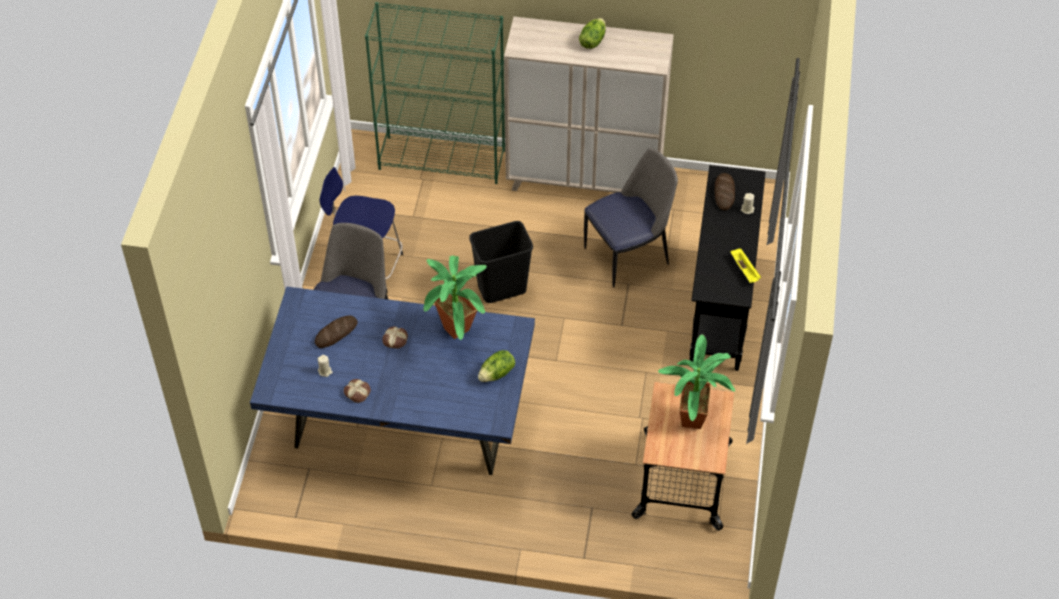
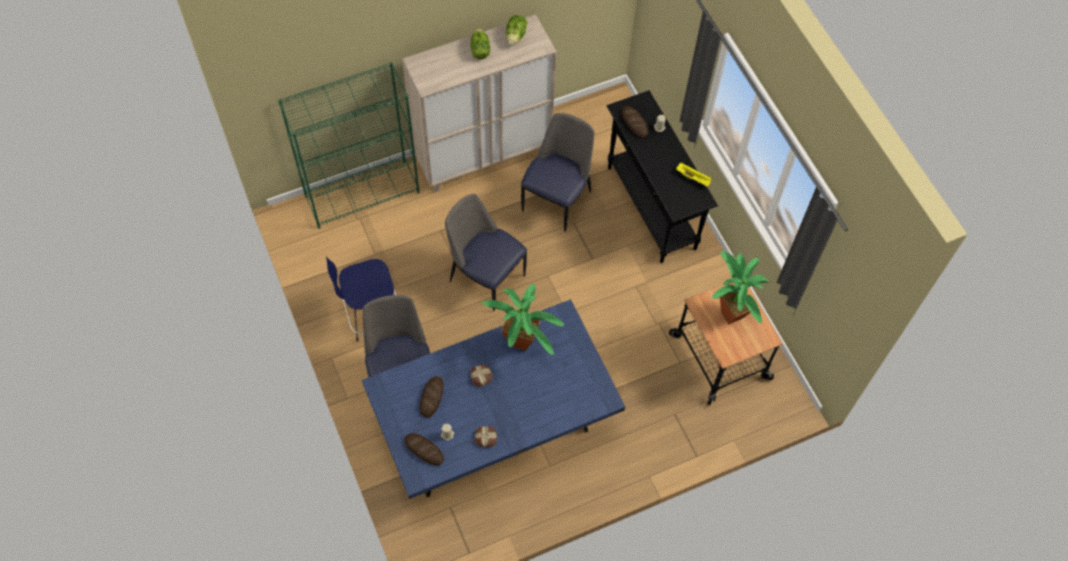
camera: 35 degrees left, 10 degrees up
(294, 373) = (424, 450): none -> bread
(497, 374) = (577, 360): lettuce -> lettuce (516, 36)
(502, 288) = (485, 276): black trash can -> chair

